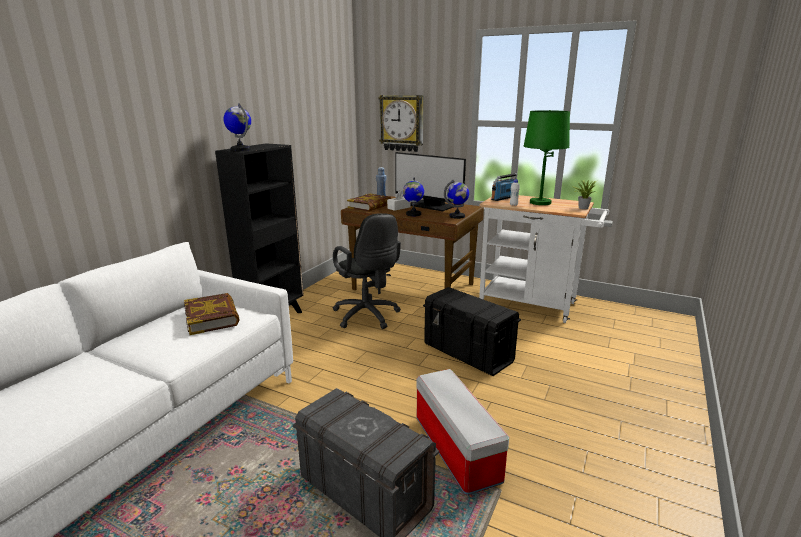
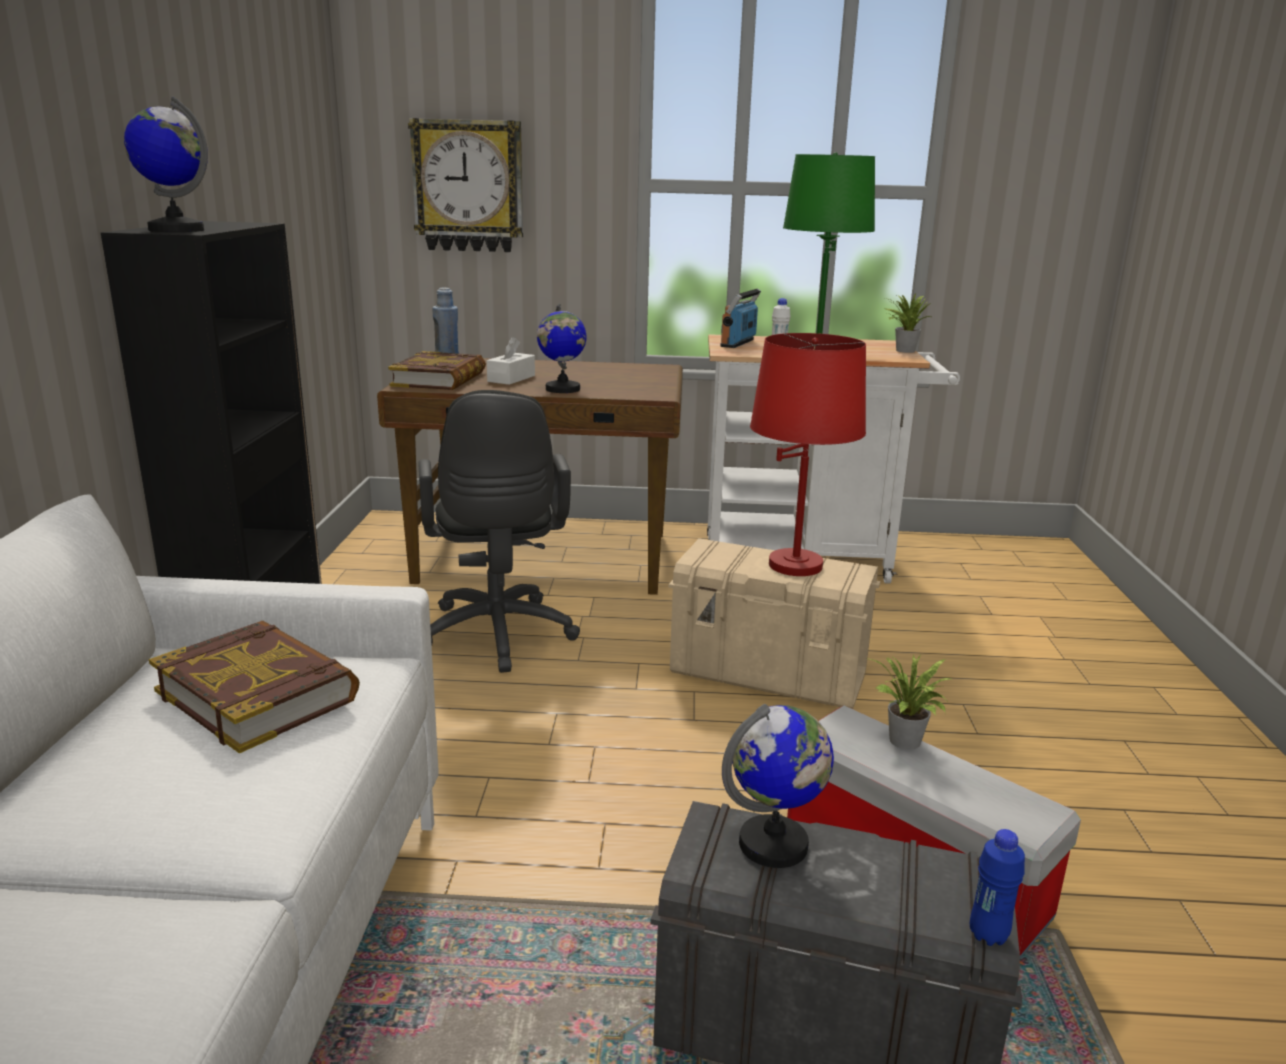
camera: 25 degrees left, 0 degrees up
(368, 317) = (497, 638): black office chair -> black office chair turned 45 degrees clockwise
(392, 463) = (988, 935): none -> blue bottle
(431, 206) = (576, 371): monitor -> none
(457, 216) = (659, 387): globe -> globe (774, 845)
(459, 389) = (905, 743): none -> potted plant
(468, 353) = (769, 674): black storage box -> beige storage box
(478, 305) = (795, 565): none -> red table lamp

